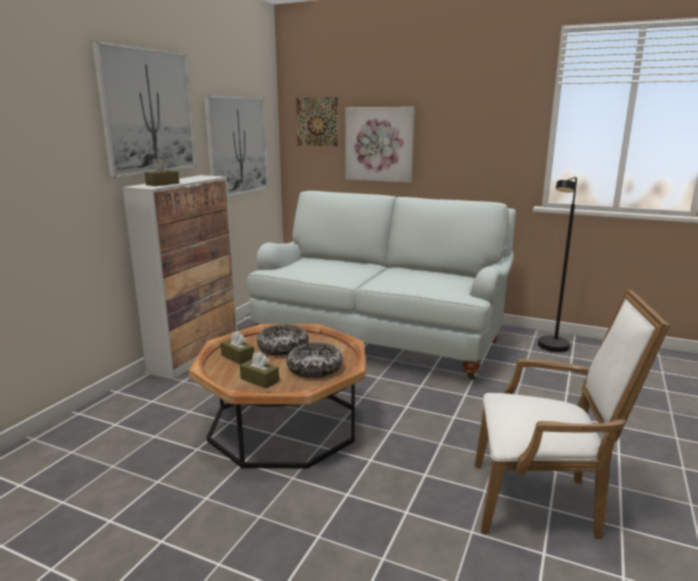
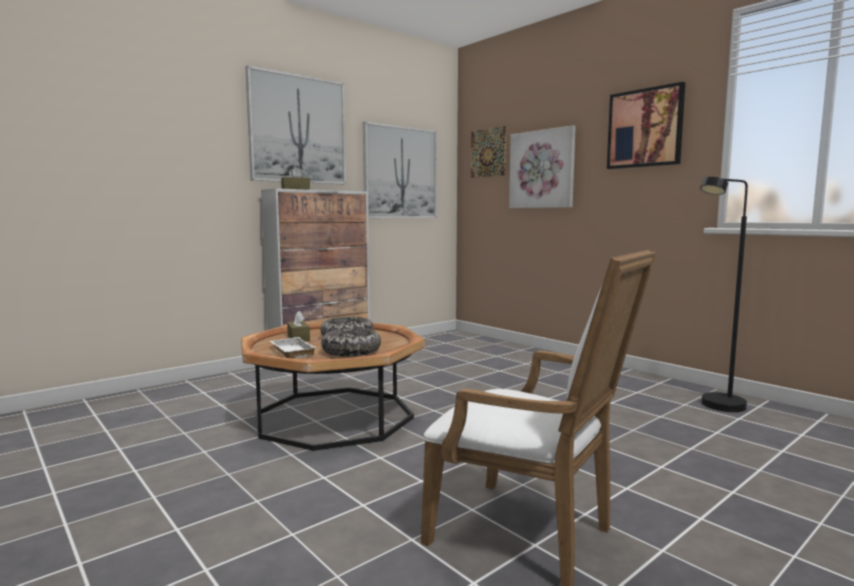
camera: 25 degrees right, 10 degrees down
(259, 380) = (290, 352): brown tissue box -> white tray
(381, 338) = (511, 371): white sofa -> none
(482, 117) = (645, 128): none -> picture

